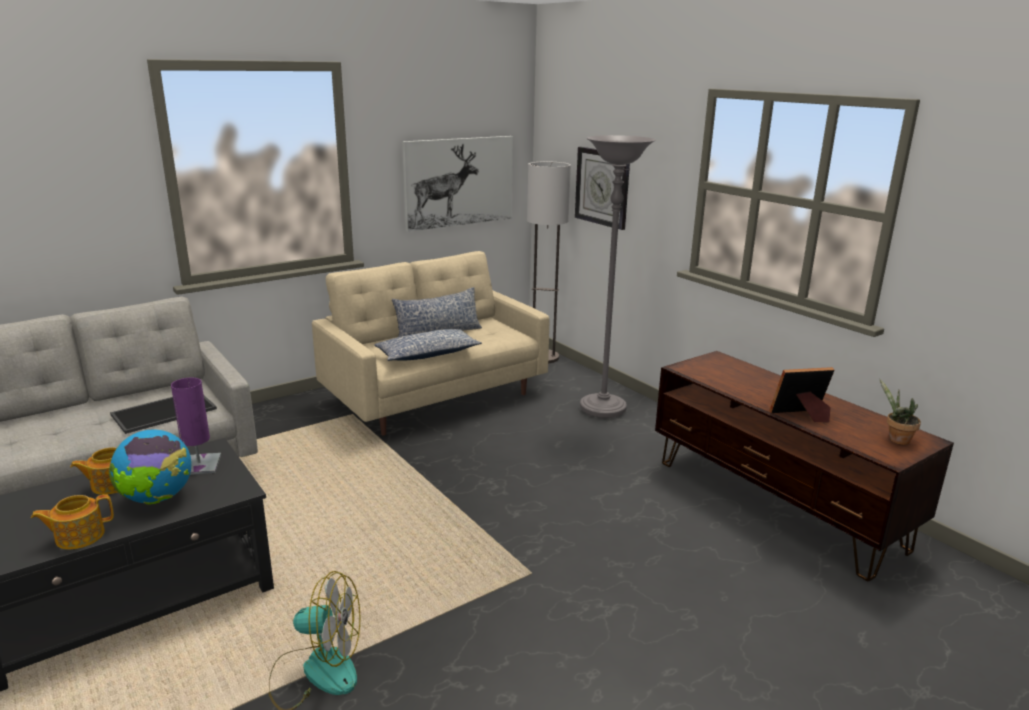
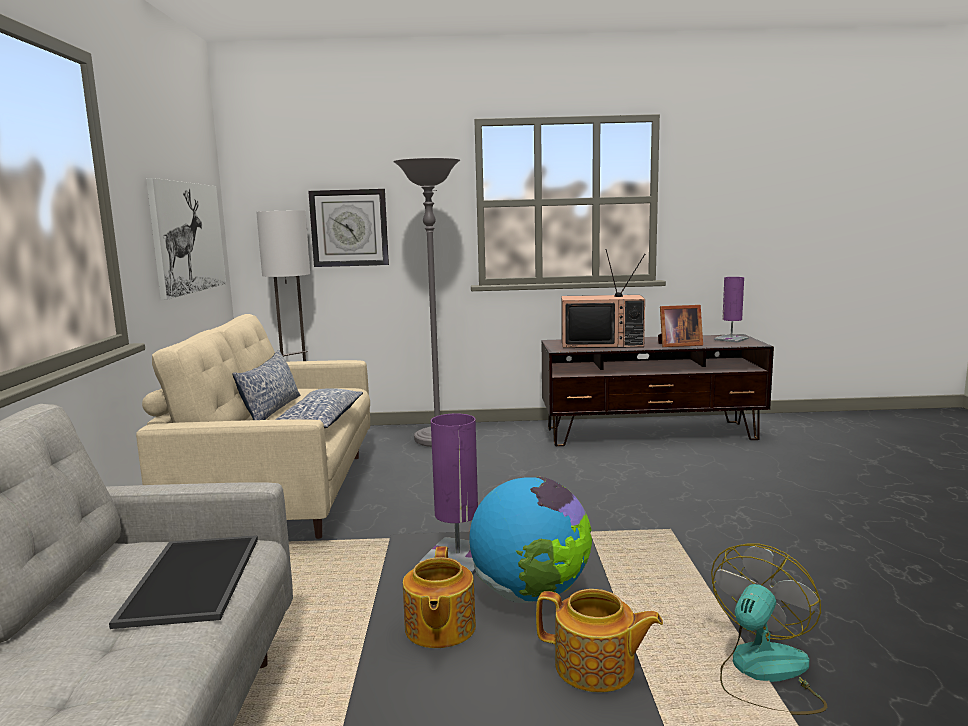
camera: 55 degrees left, 10 degrees down
(79, 536) = (596, 668): teapot -> teapot turned 75 degrees counterclockwise
(742, 379) = (602, 344): none -> television
(801, 415) = (677, 345): picture frame -> picture frame turned 120 degrees counterclockwise
(895, 439) = (731, 339): potted plant -> purple table lamp

